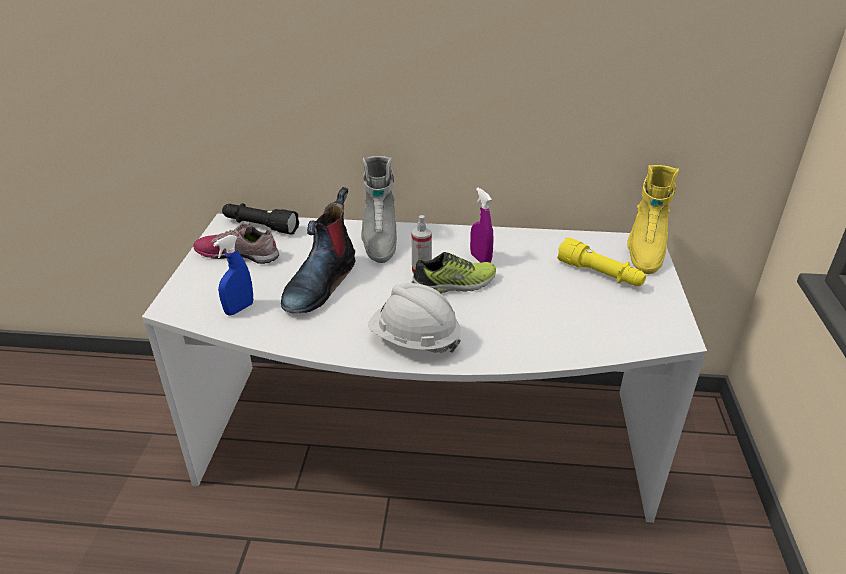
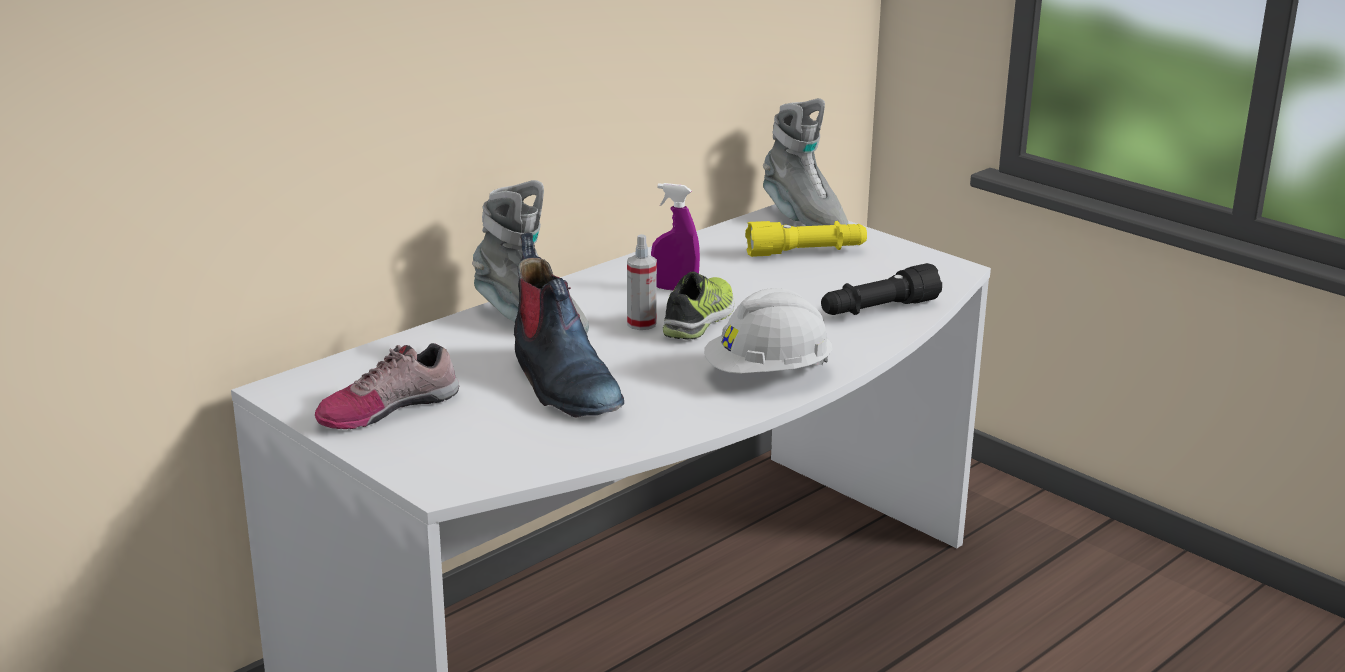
camera: 50 degrees left, 10 degrees down
(239, 309) = (530, 445): blue spray bottle -> none
(260, 226) = (337, 373): black flashlight -> black flashlight (878, 310)
(644, 251) = (803, 219): yellow boot -> grey boot

